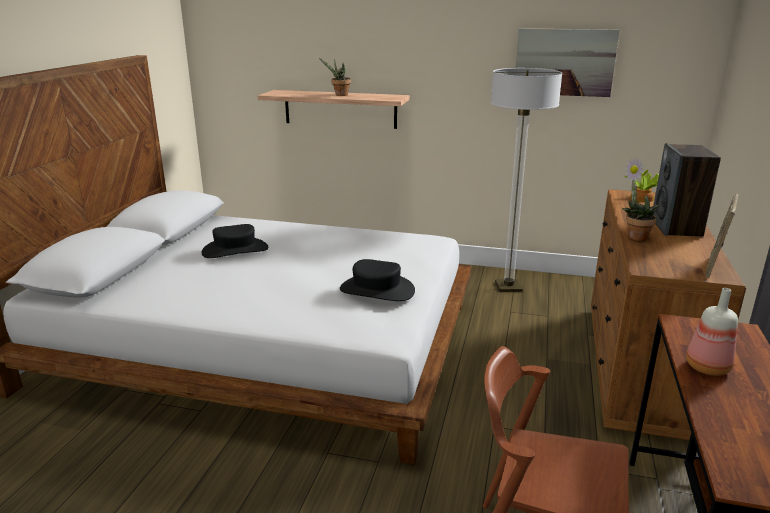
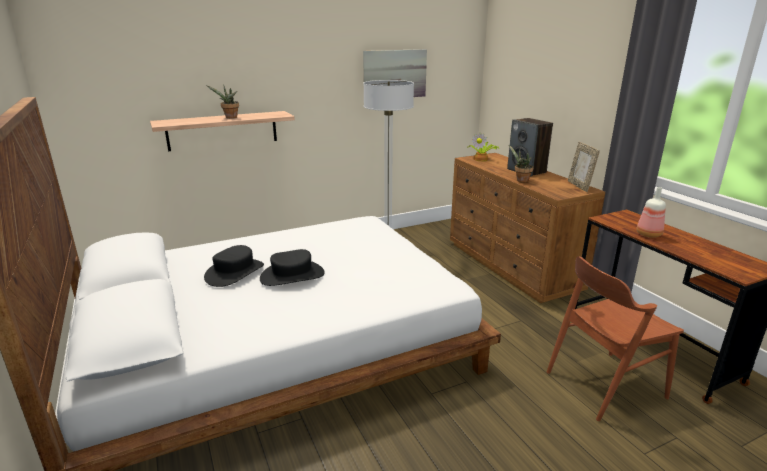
camera: 40 degrees left, 0 degrees up
(377, 290) = (398, 262): black hat -> black hat (292, 276)

